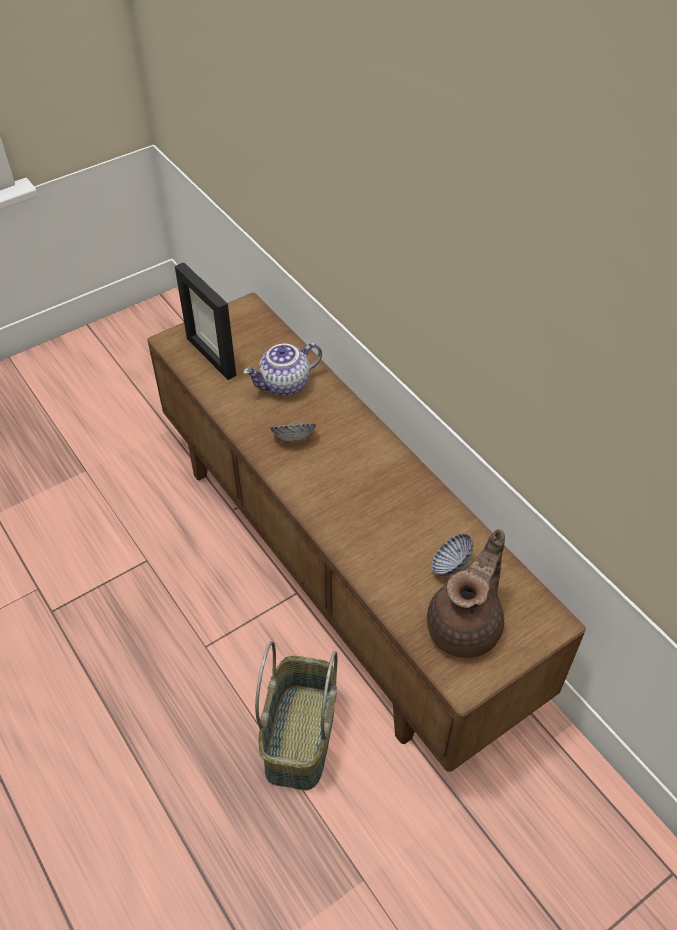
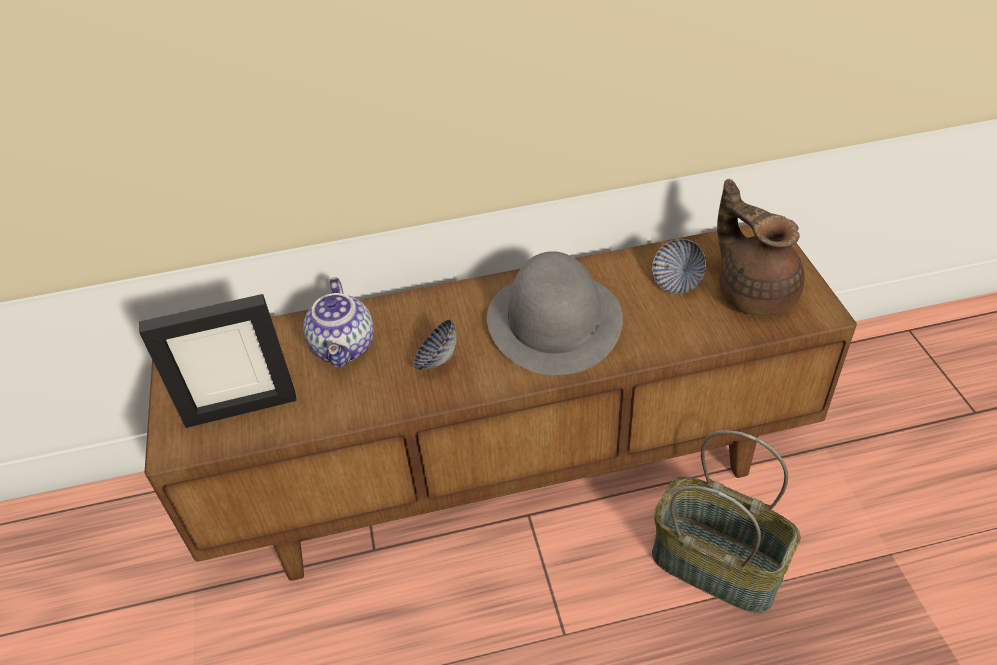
camera: 65 degrees left, 5 degrees down
(364, 495) = (554, 321): none -> grey hat

